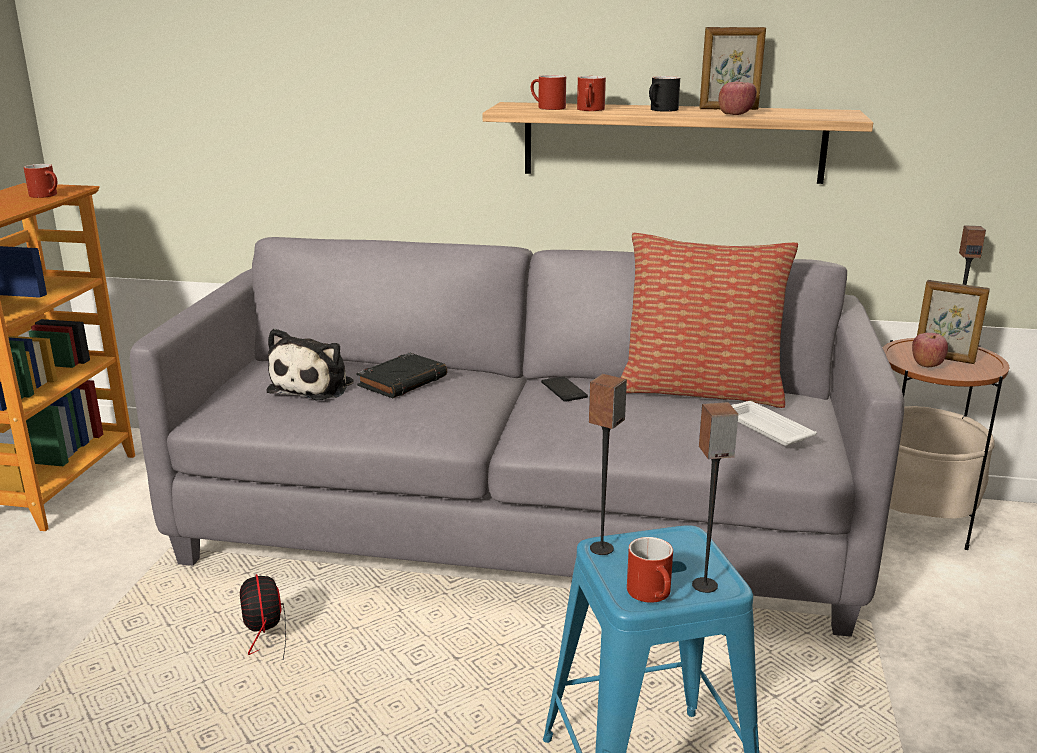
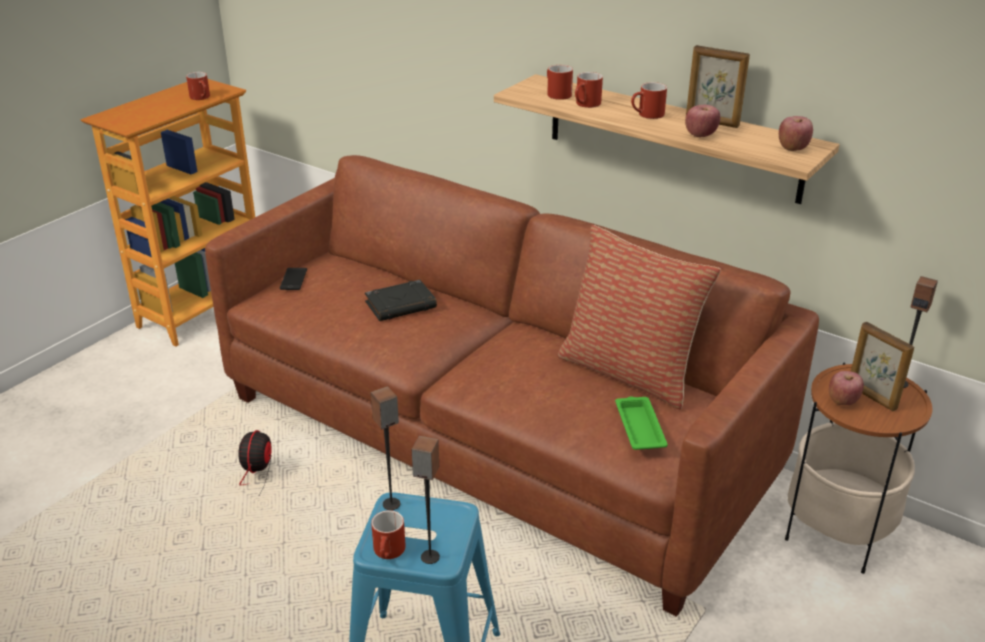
camera: 25 degrees right, 10 degrees up
(315, 386) = (341, 293): plush toy -> none
(520, 528) = (494, 437): grey sofa -> brown sofa
(564, 390) = (517, 343): phone -> phone (293, 279)
(661, 110) = (647, 115): black mug -> red mug
(765, 428) = (639, 427): white tray -> green tray
(829, 113) = (793, 147): none -> apple

